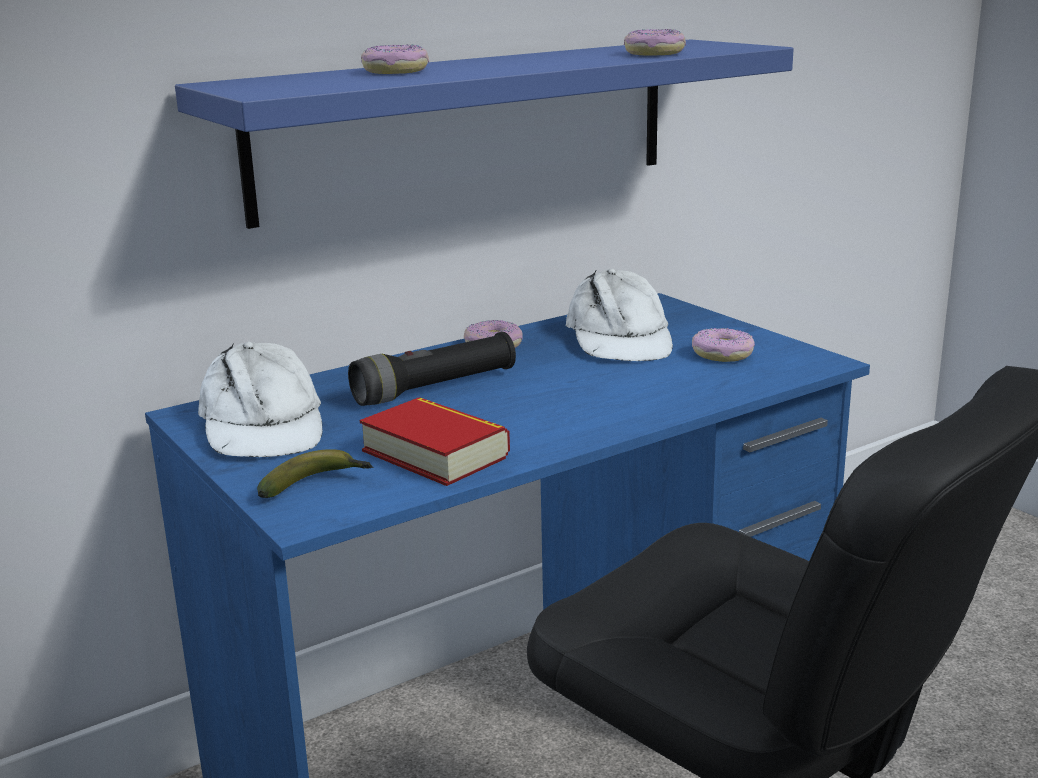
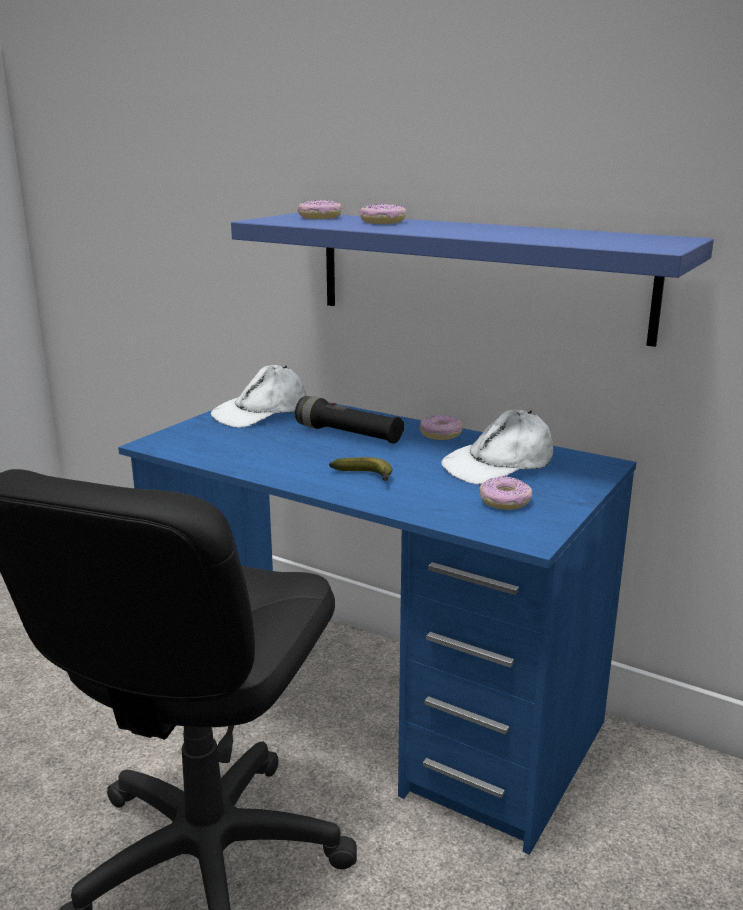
camera: 65 degrees right, 0 degrees up
(316, 485) = (191, 437): banana -> banana (366, 477)
(435, 453) = (247, 453): book -> none
(655, 53) = (560, 239): donut -> donut (319, 217)

